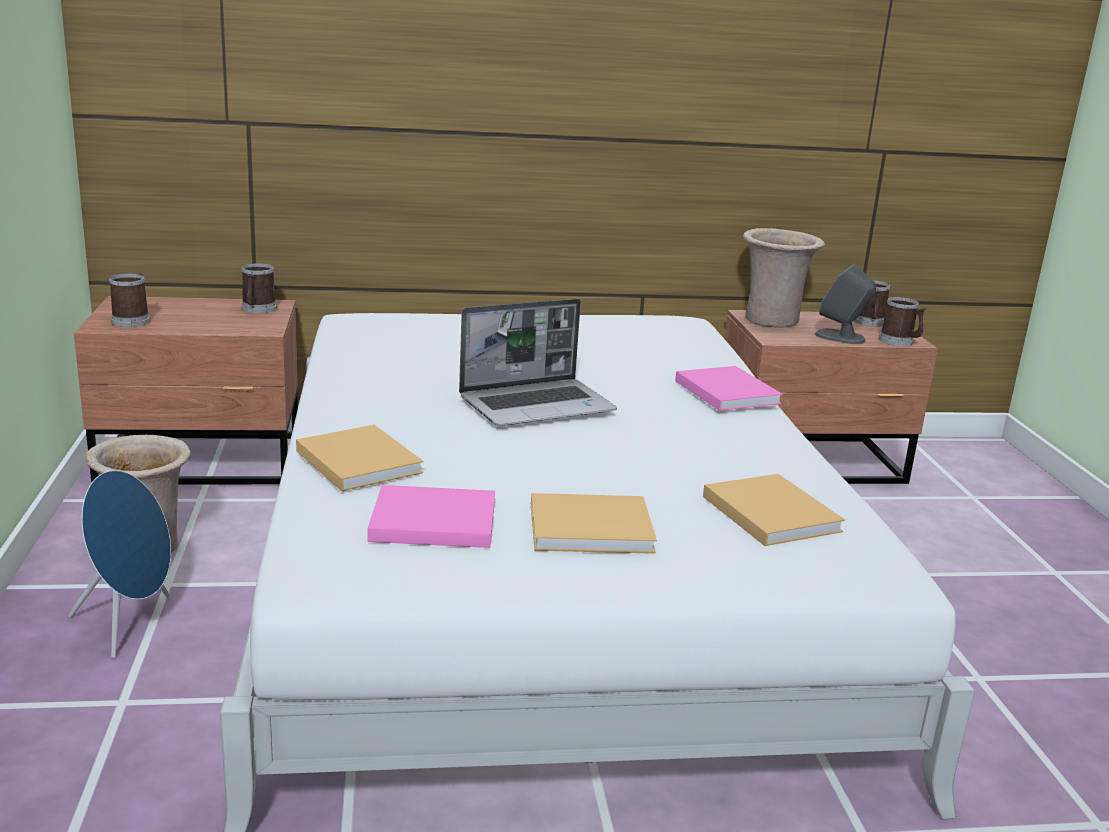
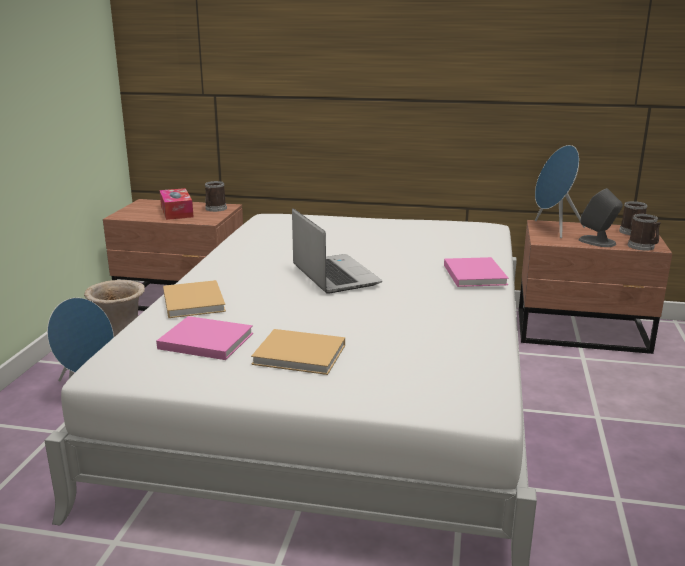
camera: 20 degrees right, 0 degrees up
(133, 320) = (139, 213): mug -> none
(196, 315) = (176, 211): none -> tissue box
(538, 405) = (333, 275): laptop -> laptop turned 105 degrees counterclockwise
(768, 512) = (432, 356): beige book -> none
(773, 322) = (554, 229): beige vase -> blue speaker

